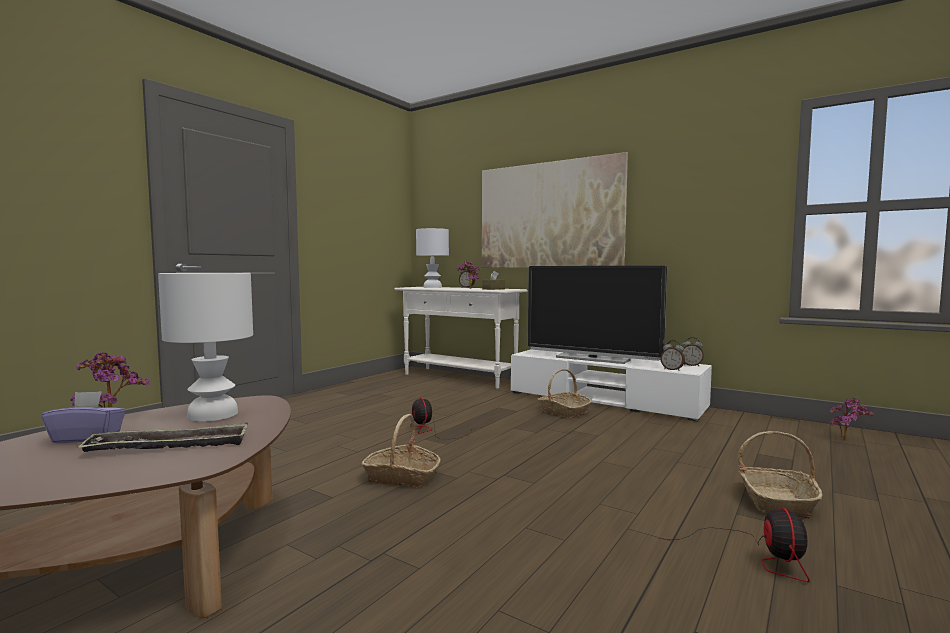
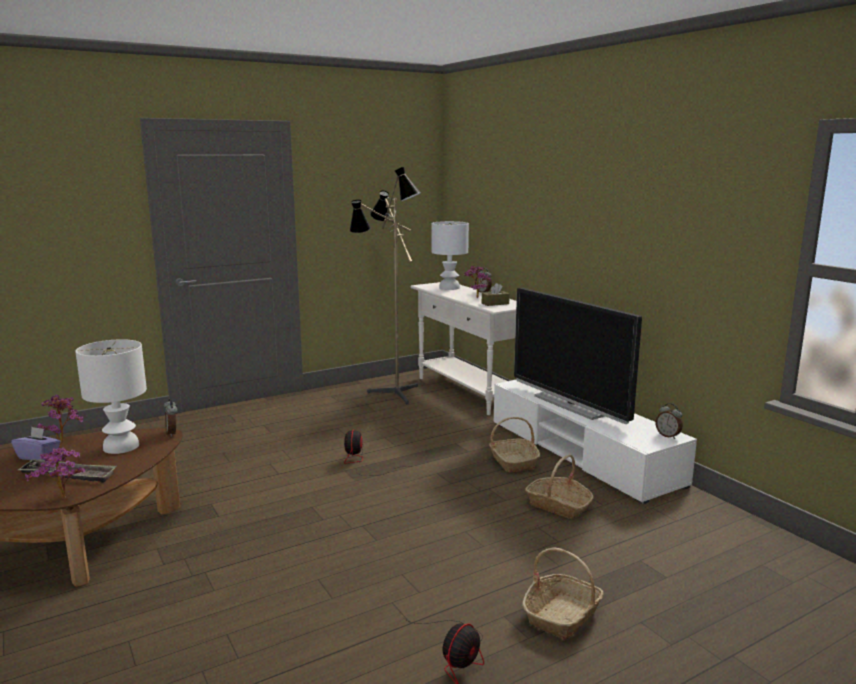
camera: 25 degrees right, 10 degrees up
(395, 386) = (391, 395): none -> floor lamp
(402, 477) = (283, 509): basket -> basket (558, 505)
(548, 215) = (559, 223): picture -> none
(672, 369) = (629, 439): alarm clock -> alarm clock (172, 433)
(847, 440) = (785, 569): potted plant -> potted plant (63, 500)

